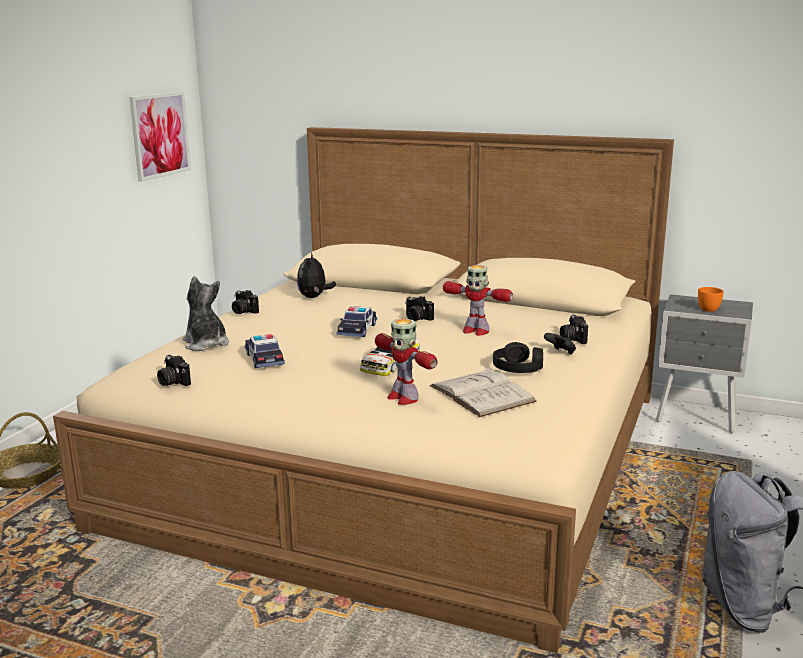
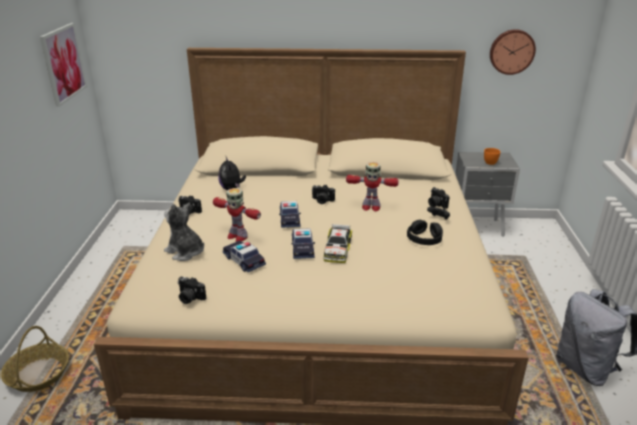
camera: 20 degrees left, 10 degrees up
(346, 357) = (302, 248): none -> toy car
(403, 398) = (371, 281): toy robot -> toy robot (237, 236)
(482, 393) = (419, 267): white book -> none
(749, 143) = (511, 51): none -> wall clock

